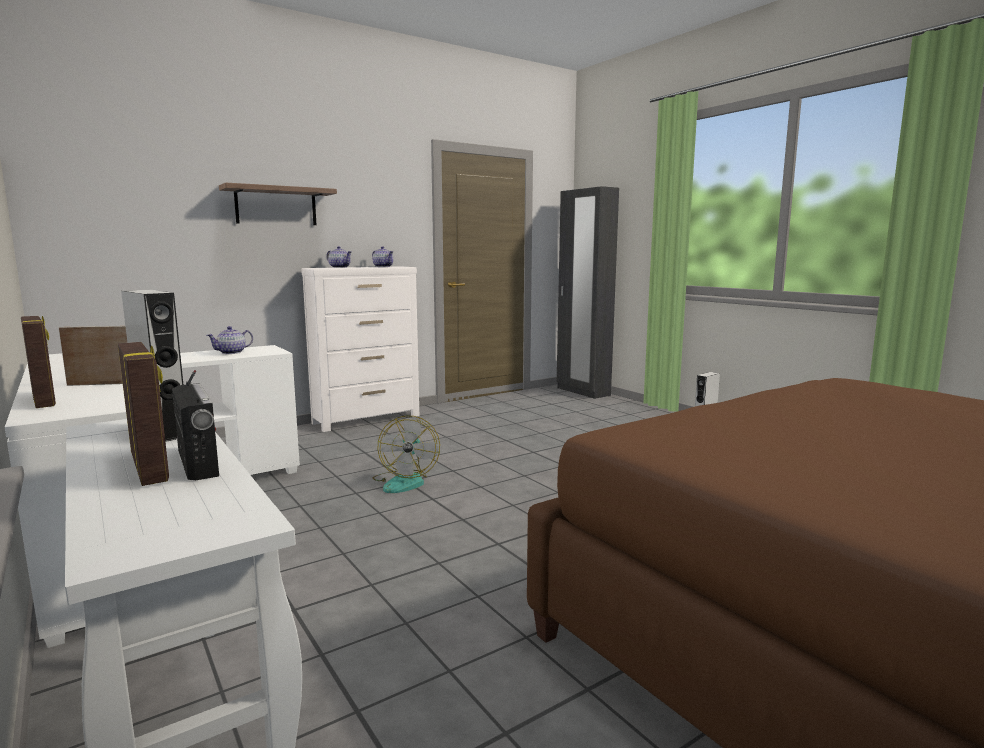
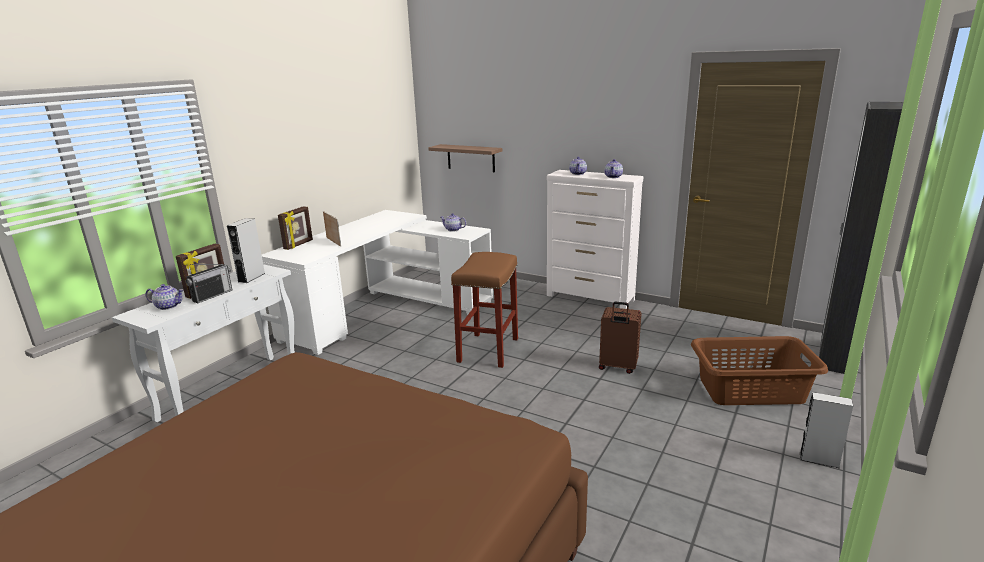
camera: 65 degrees right, 10 degrees up
(163, 506) = (168, 306): none -> teapot
(276, 206) = (545, 121): shelf -> shelf (471, 158)
(405, 481) = (488, 350): fan -> brown stool
(521, 442) = (617, 367): none -> brown suitcase
(605, 418) = (751, 390): none -> brown laundry basket

